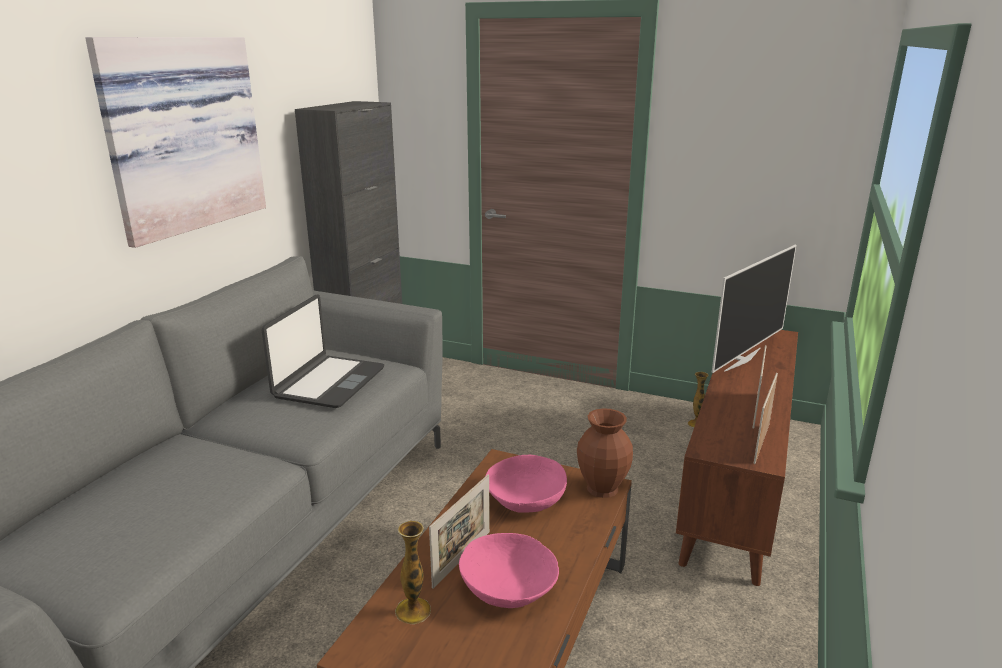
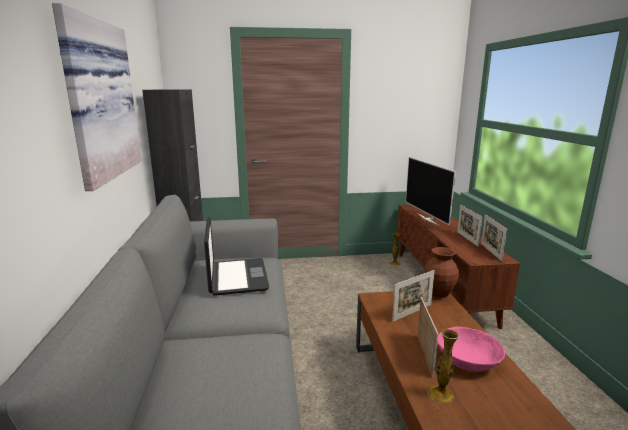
camera: 30 degrees left, 5 degrees down
(526, 499) = (412, 313): pink bowl -> picture frame
(741, 359) = (428, 219): television -> television turned 150 degrees clockwise

